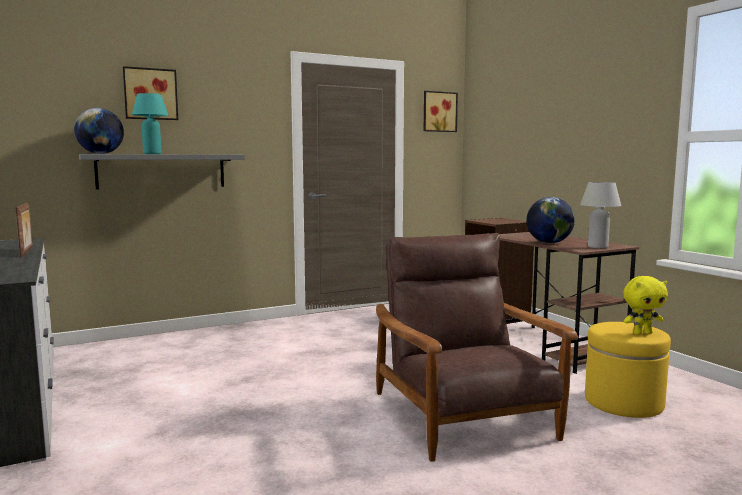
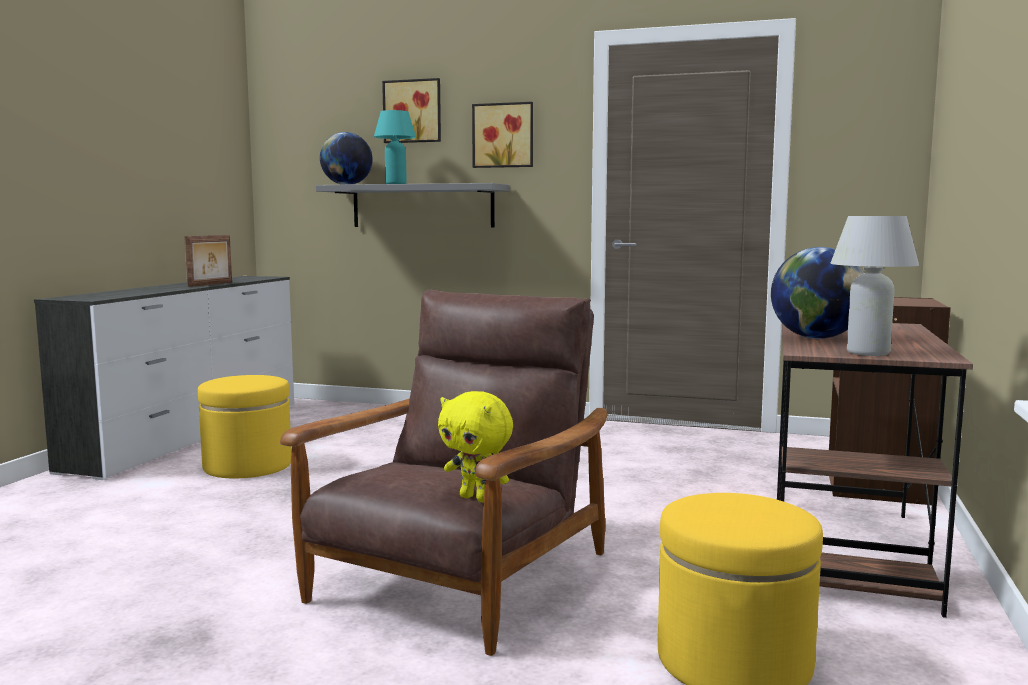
camera: 45 degrees right, 0 degrees up
(152, 407) = (247, 466): none -> yellow ottoman
(439, 112) = (871, 100): picture -> picture (503, 135)
(642, 333) = (736, 523): yellow plush toy -> yellow plush toy (476, 498)

